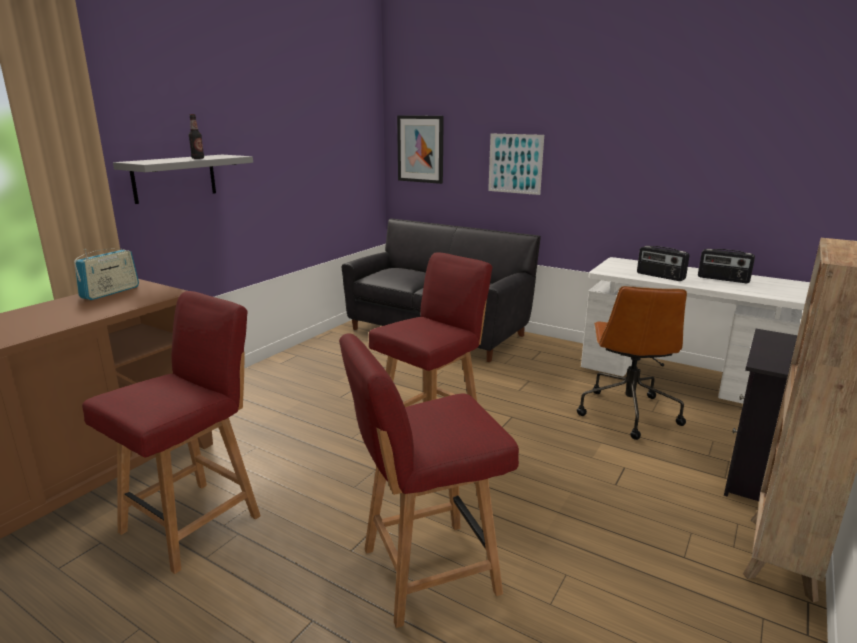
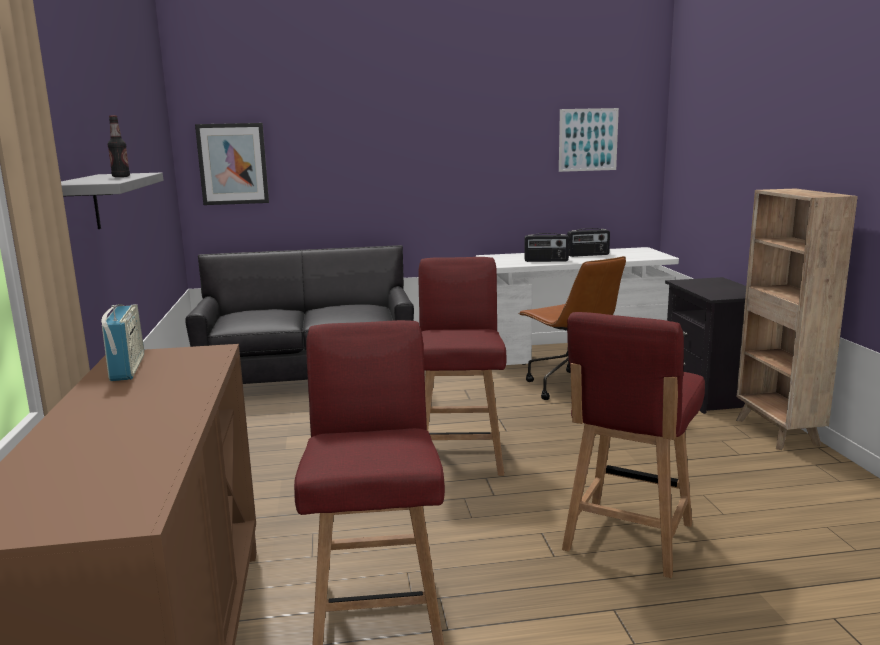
camera: 40 degrees left, 5 degrees down
(515, 163) = (361, 172): picture -> picture (588, 140)

